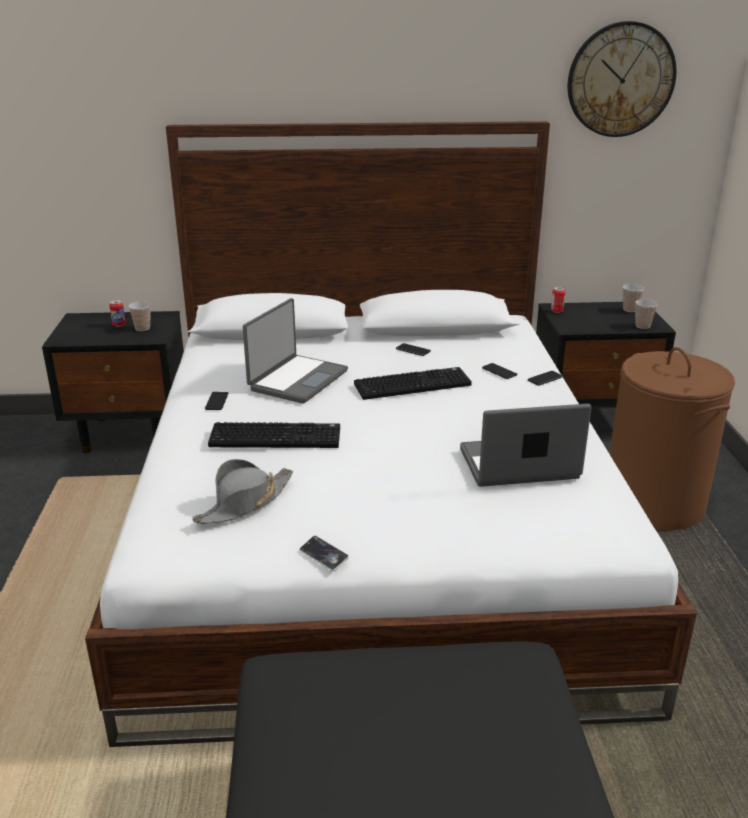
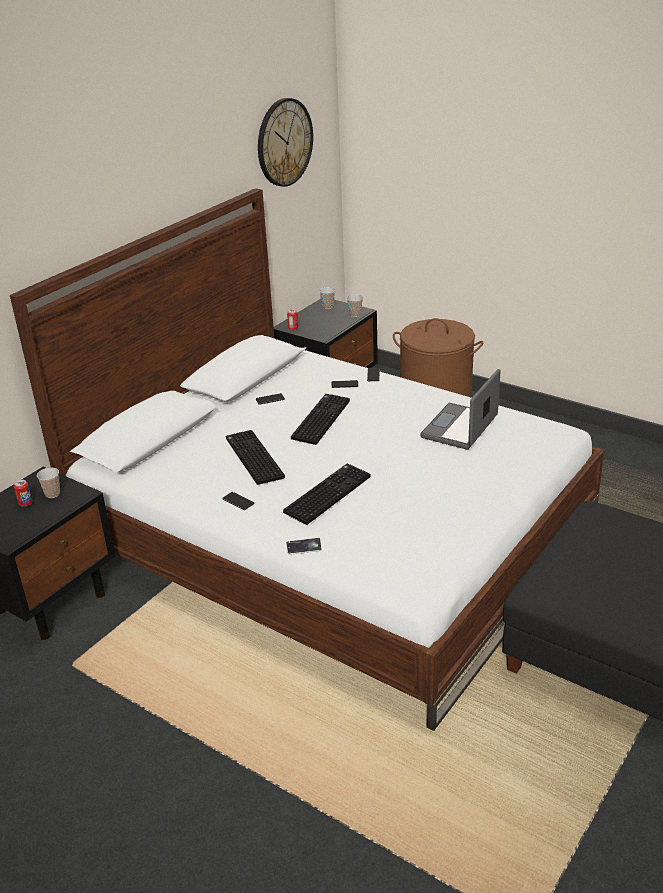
camera: 50 degrees left, 5 degrees up
(245, 503) = (398, 533): grey hat -> none
(297, 380) = (252, 458): laptop -> keyboard
(323, 556) = (481, 526): phone -> phone (304, 548)

